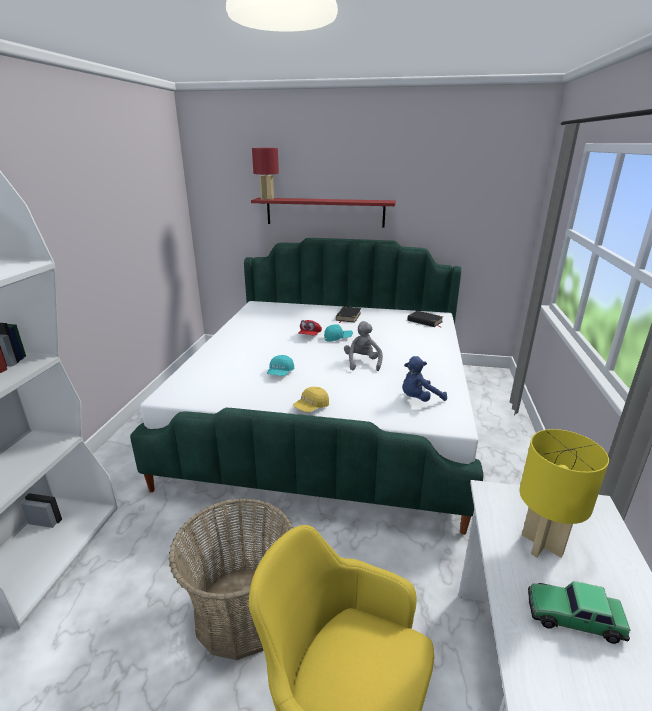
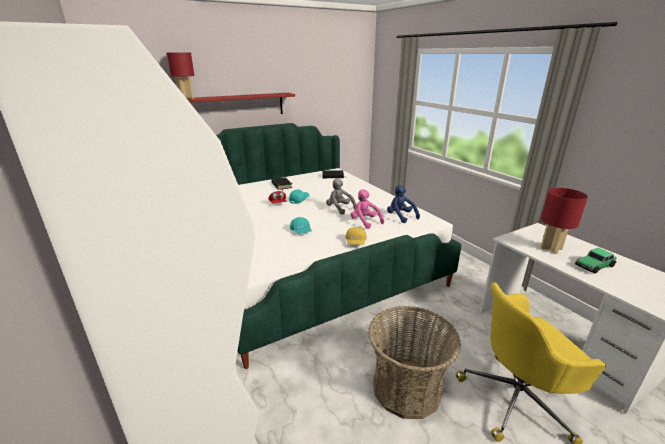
camera: 40 degrees left, 0 degrees up
(363, 388) = (365, 222): none -> pink plush toy
(419, 399) = (400, 217): blue plush toy -> blue plush toy turned 120 degrees clockwise
(542, 545) = (551, 249): yellow table lamp -> red table lamp

